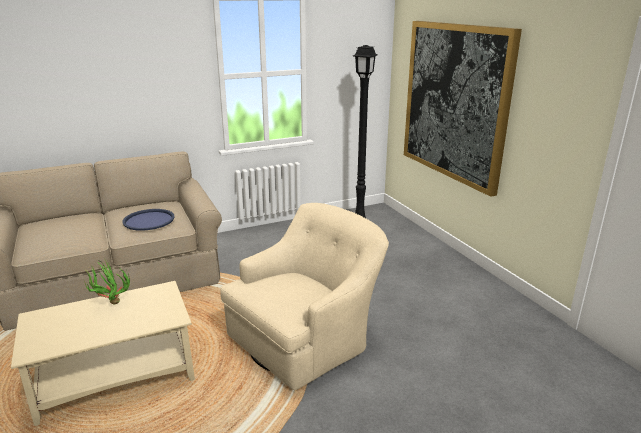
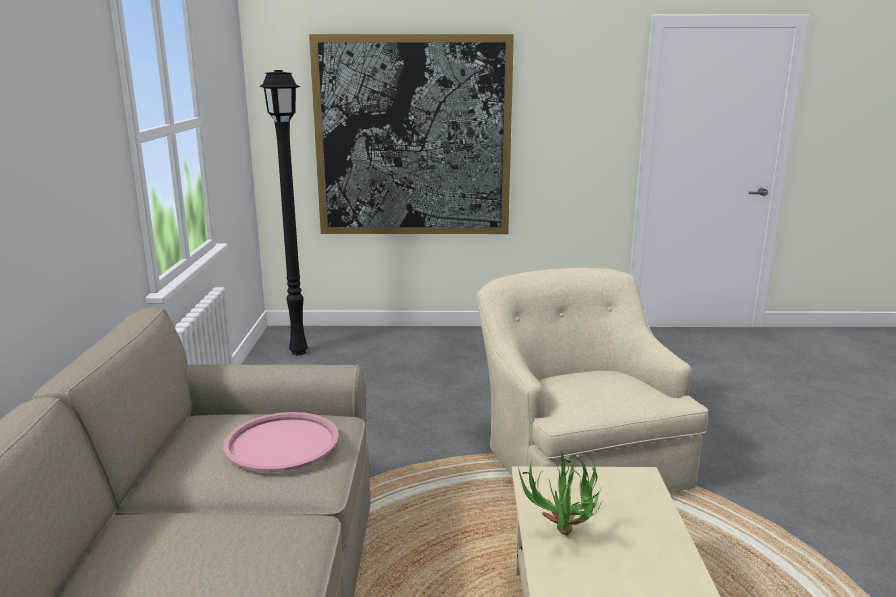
camera: 65 degrees left, 5 degrees down
(149, 220) = (281, 443): blue tray -> pink tray

